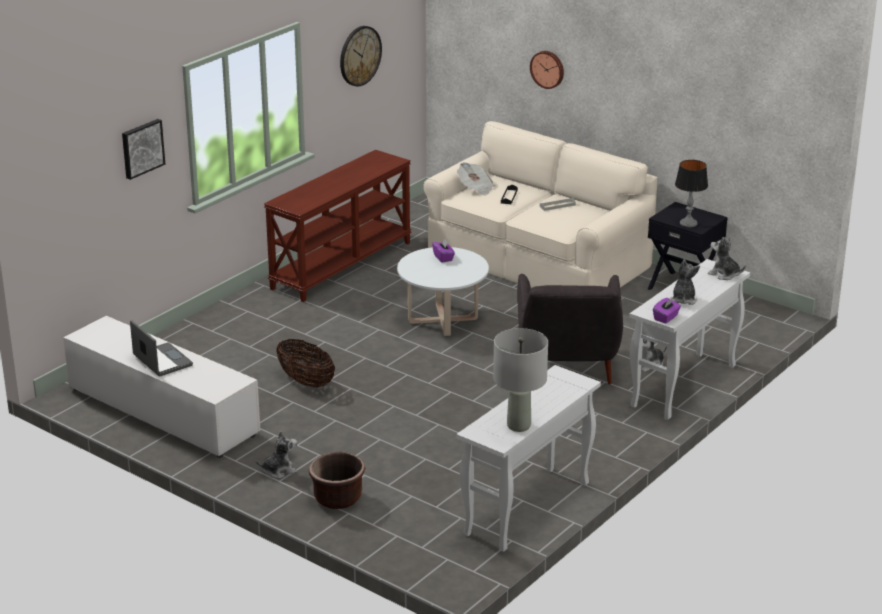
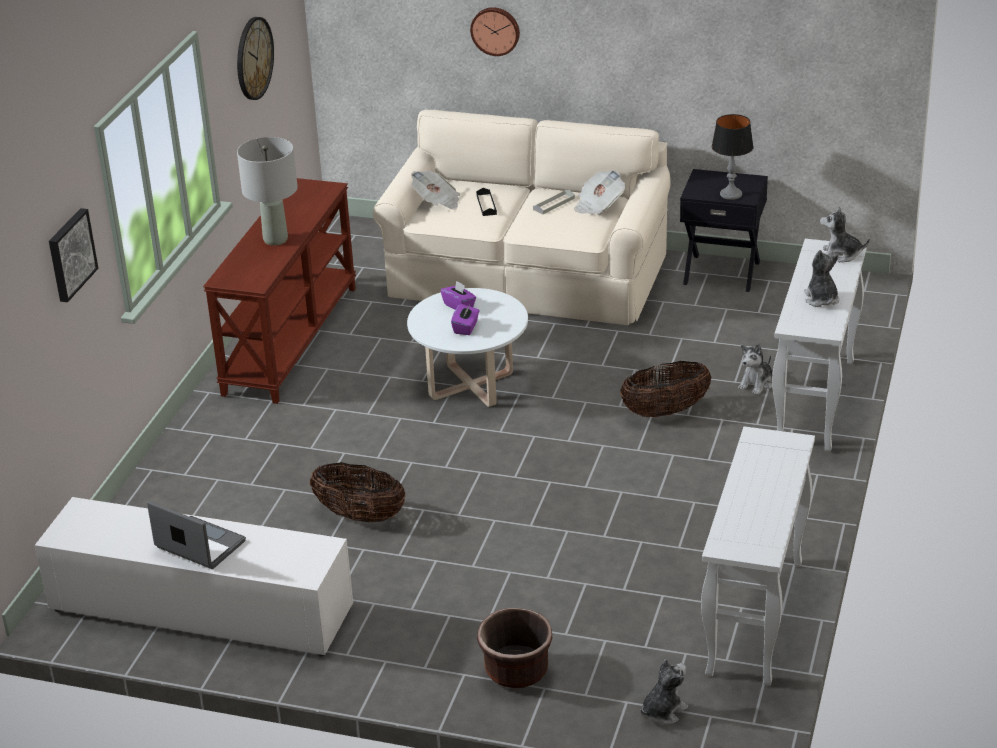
camera: 20 degrees left, 5 degrees up
(279, 470) = (414, 653): plush toy -> plush toy (662, 711)
(519, 426) = (768, 523): grey table lamp -> grey table lamp (275, 240)
(567, 367) = (665, 411): grey armchair -> basket
(589, 213) = (598, 205): none -> newspaper
(666, 318) = (821, 329): purple tissue box -> purple tissue box (466, 328)

